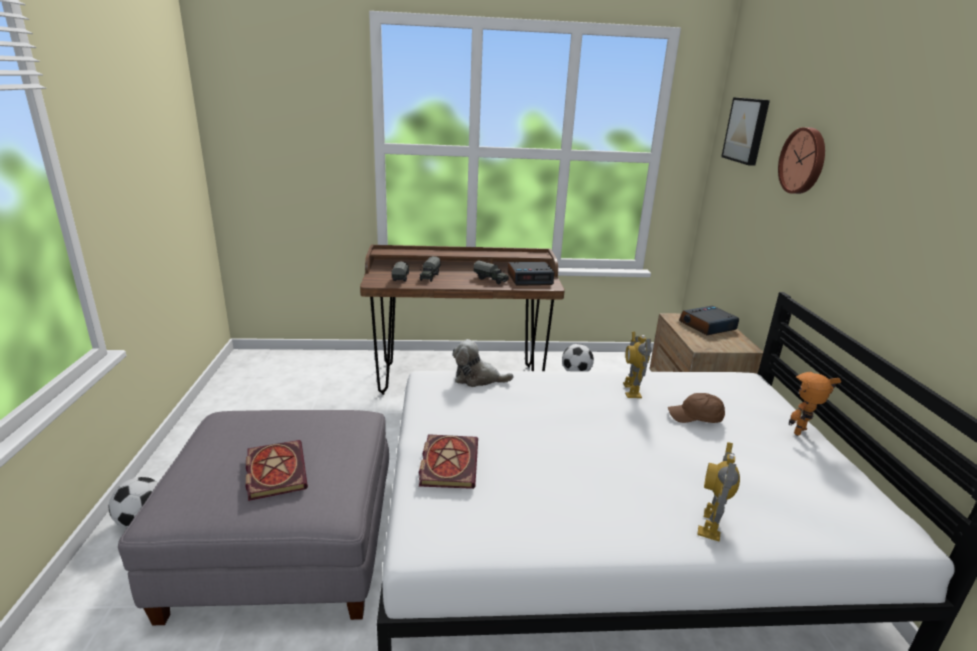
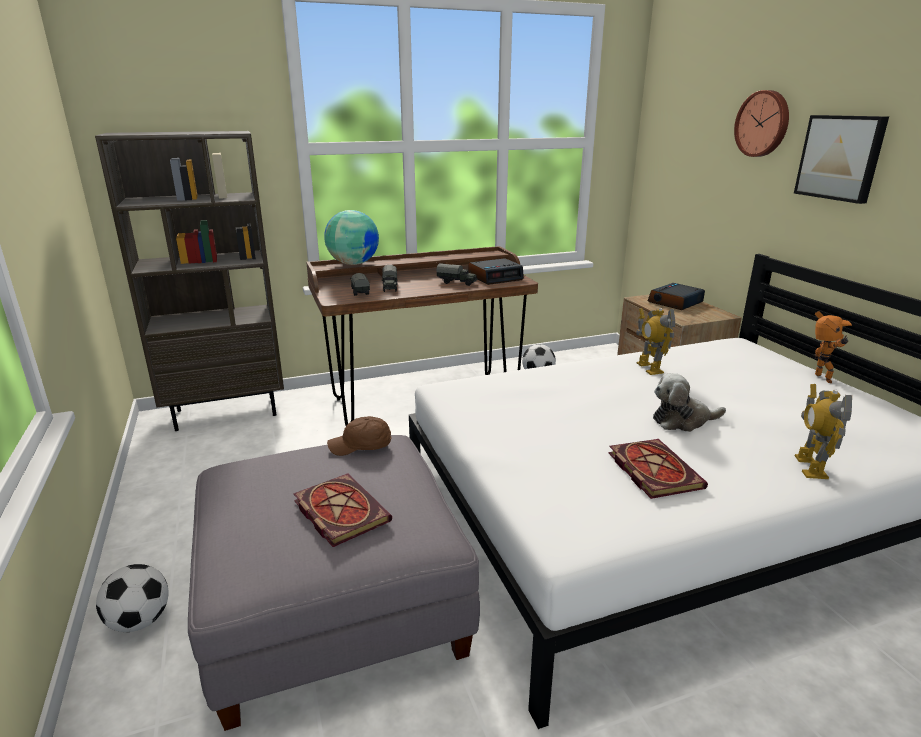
camera: 15 degrees left, 0 degrees up
(296, 361) = (227, 412): none -> brown bookcase
(408, 251) = (353, 264): none -> globe
(448, 462) = (530, 463): book -> book (651, 470)
(478, 379) = (495, 381): plush toy -> plush toy (682, 420)
(695, 417) = (723, 381): brown cap -> brown cap (361, 446)
(747, 130) = (685, 104): picture -> picture (841, 157)
(803, 433) = (820, 379): toy robot -> toy robot turned 135 degrees clockwise

